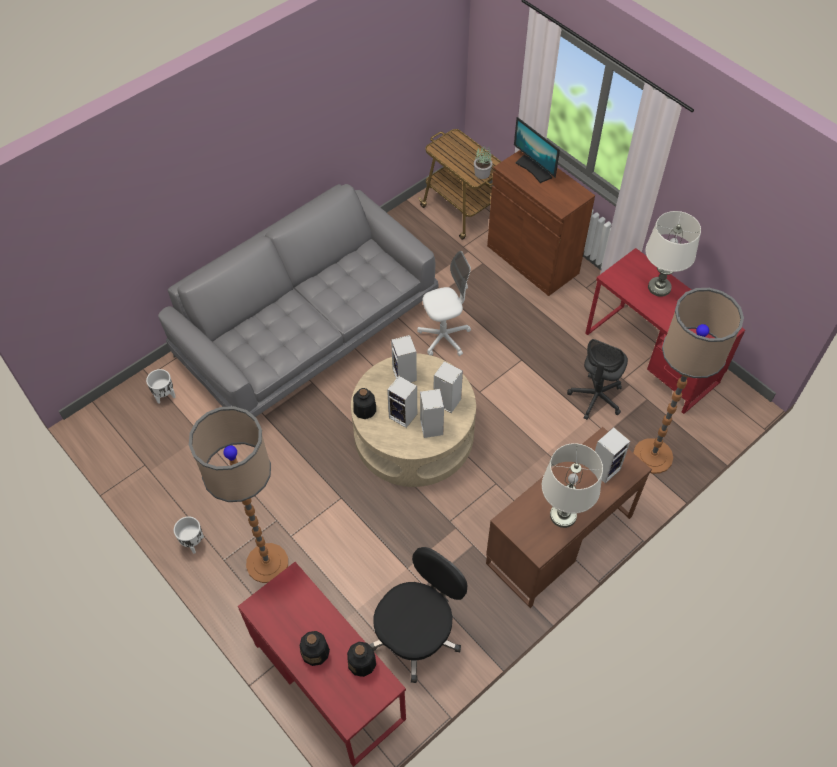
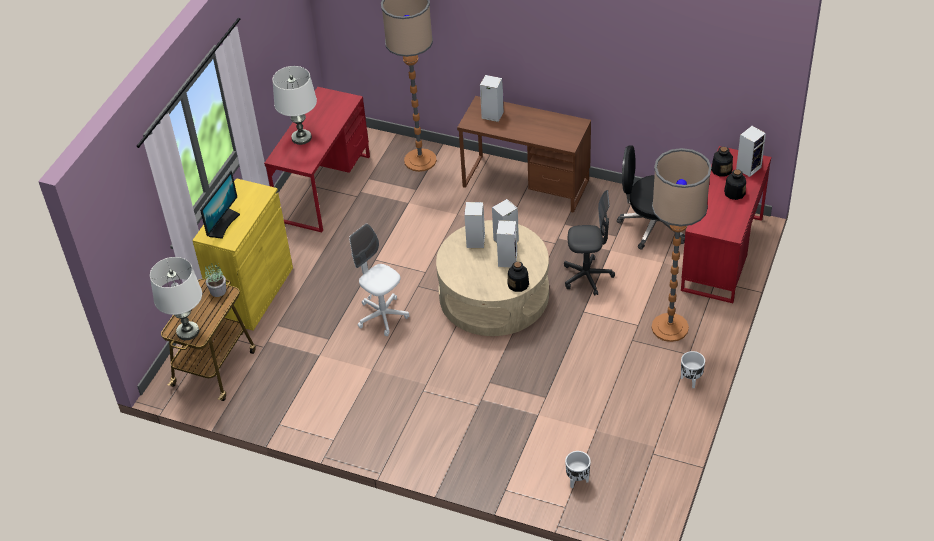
camera: 115 degrees left, 10 degrees down
(308, 330) = (434, 413): grey sofa -> none
(405, 375) = (468, 275): speaker -> speaker (749, 167)
(532, 259) = (253, 293): brown cabinet -> yellow cabinet
(563, 515) = (544, 122): white table lamp -> white table lamp (188, 331)
(596, 398) = (386, 205): grey office chair -> grey office chair (587, 277)

